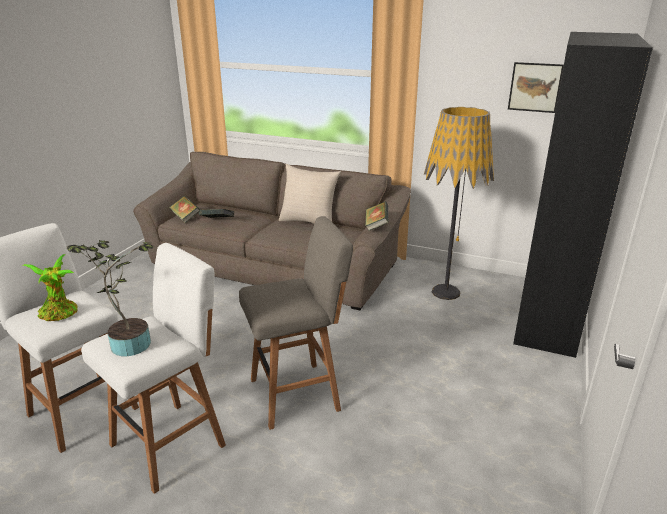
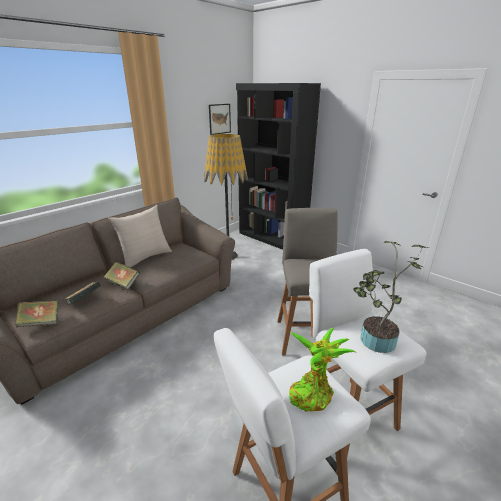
camera: 70 degrees left, 0 degrees up
(376, 225) = (209, 228): book -> book (123, 283)

